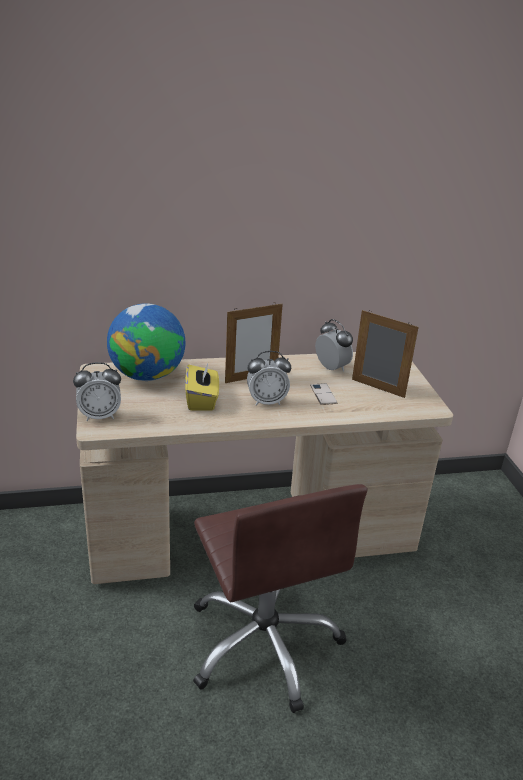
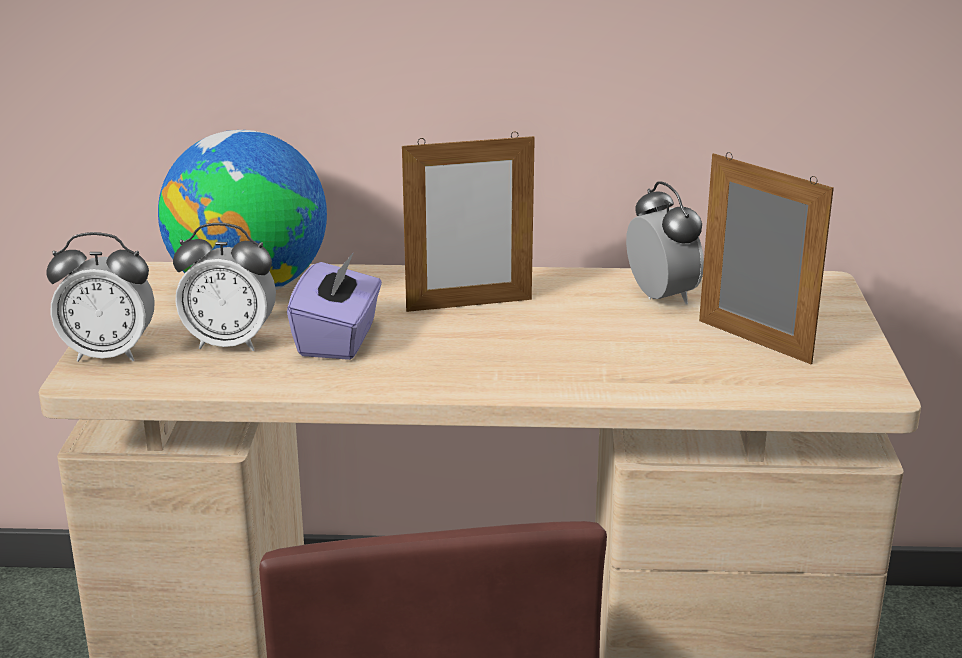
camera: 15 degrees right, 5 degrees down
(202, 400) = (338, 339): yellow tissue box -> purple tissue box
(266, 401) = (480, 351): alarm clock -> alarm clock (230, 343)
(323, 394) = (617, 345): phone -> none

